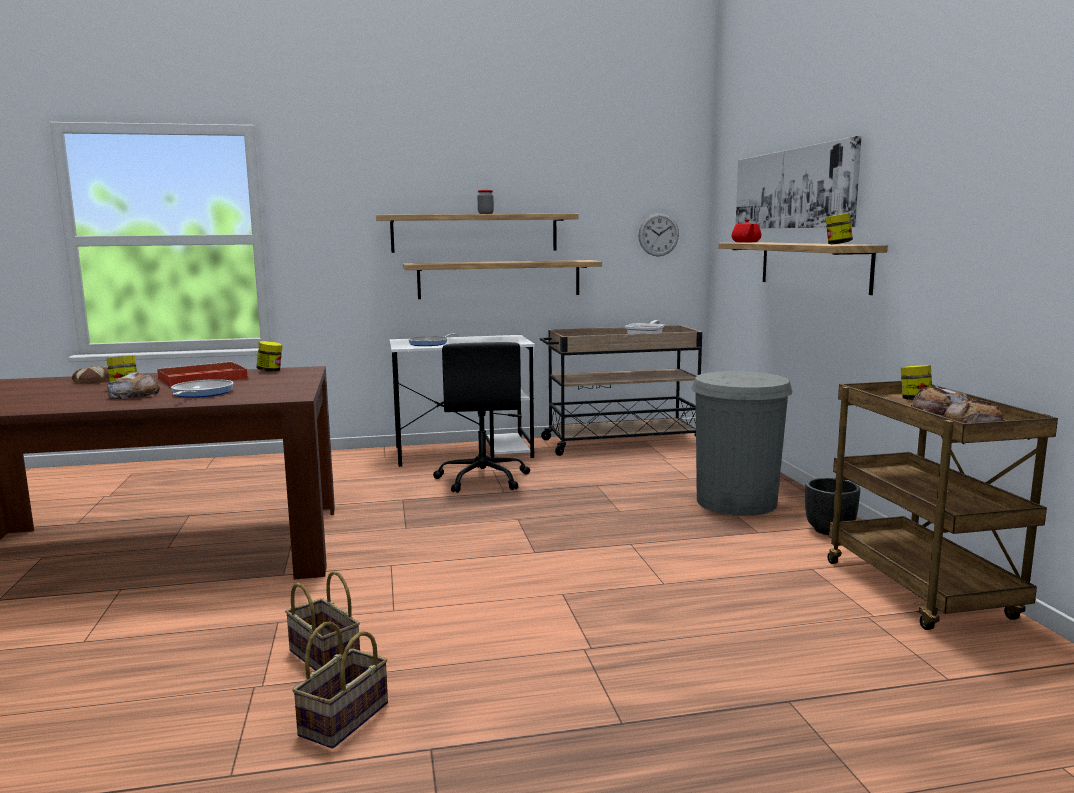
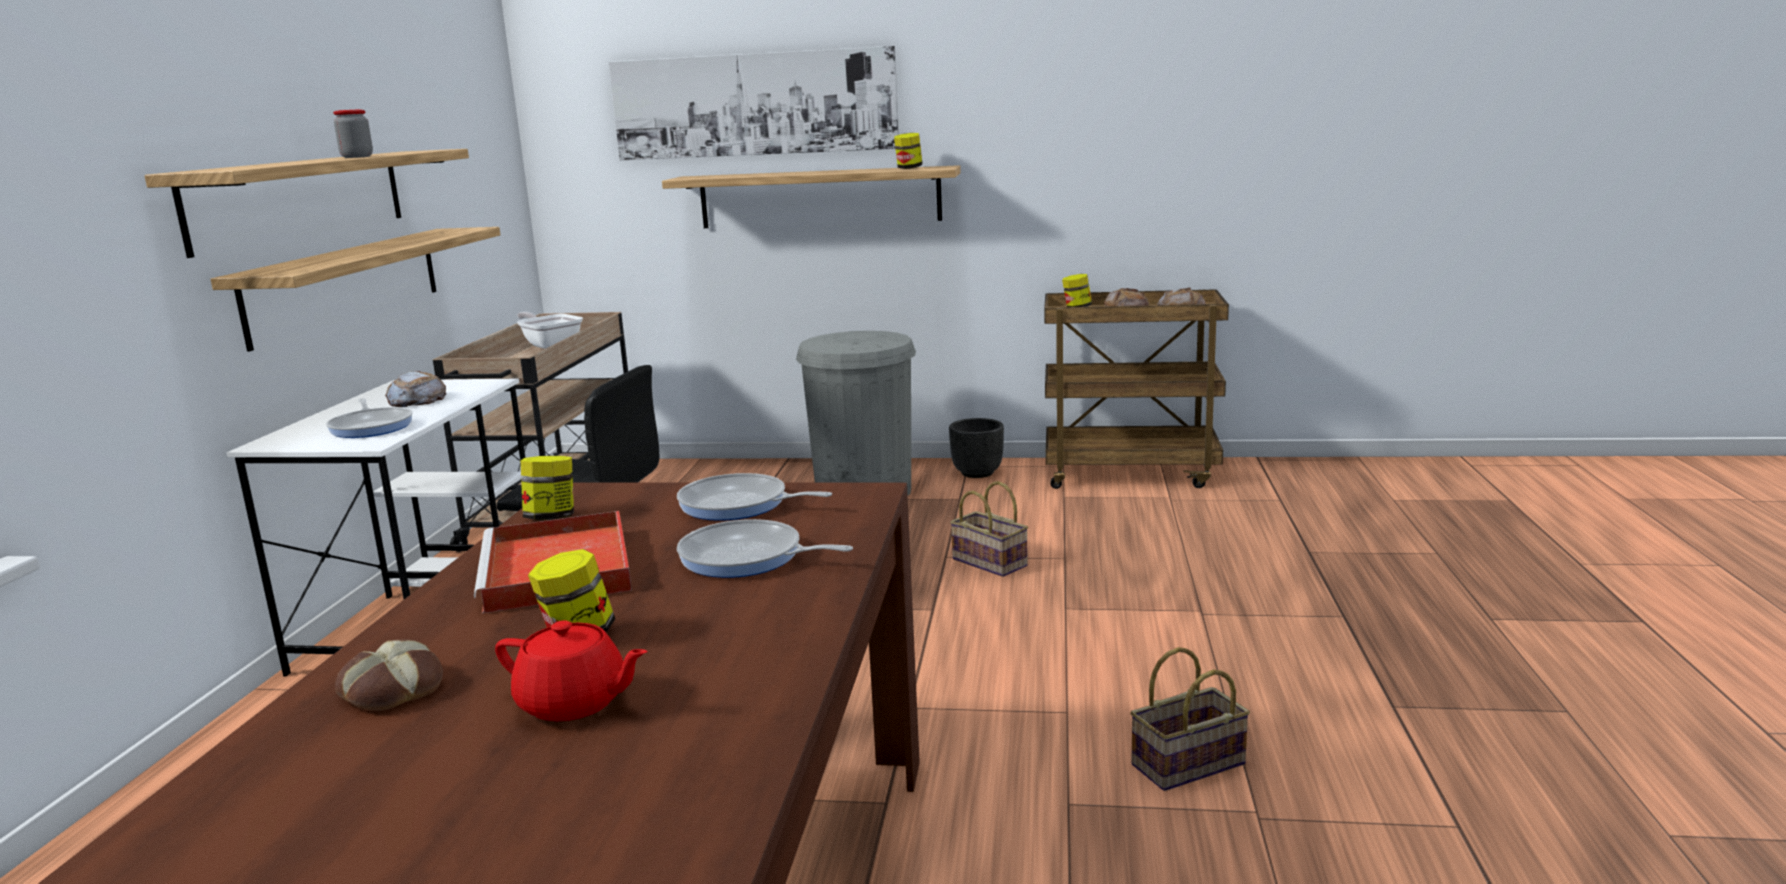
camera: 70 degrees left, 5 degrees up
(134, 395) = (693, 616): bread -> bread (417, 400)
(279, 385) = (739, 505): none -> frying pan
(344, 721) = (1343, 753): basket -> basket (992, 562)
(658, 234) = (487, 177): wall clock -> none
(746, 242) = (703, 177): red teapot -> red teapot (574, 703)

